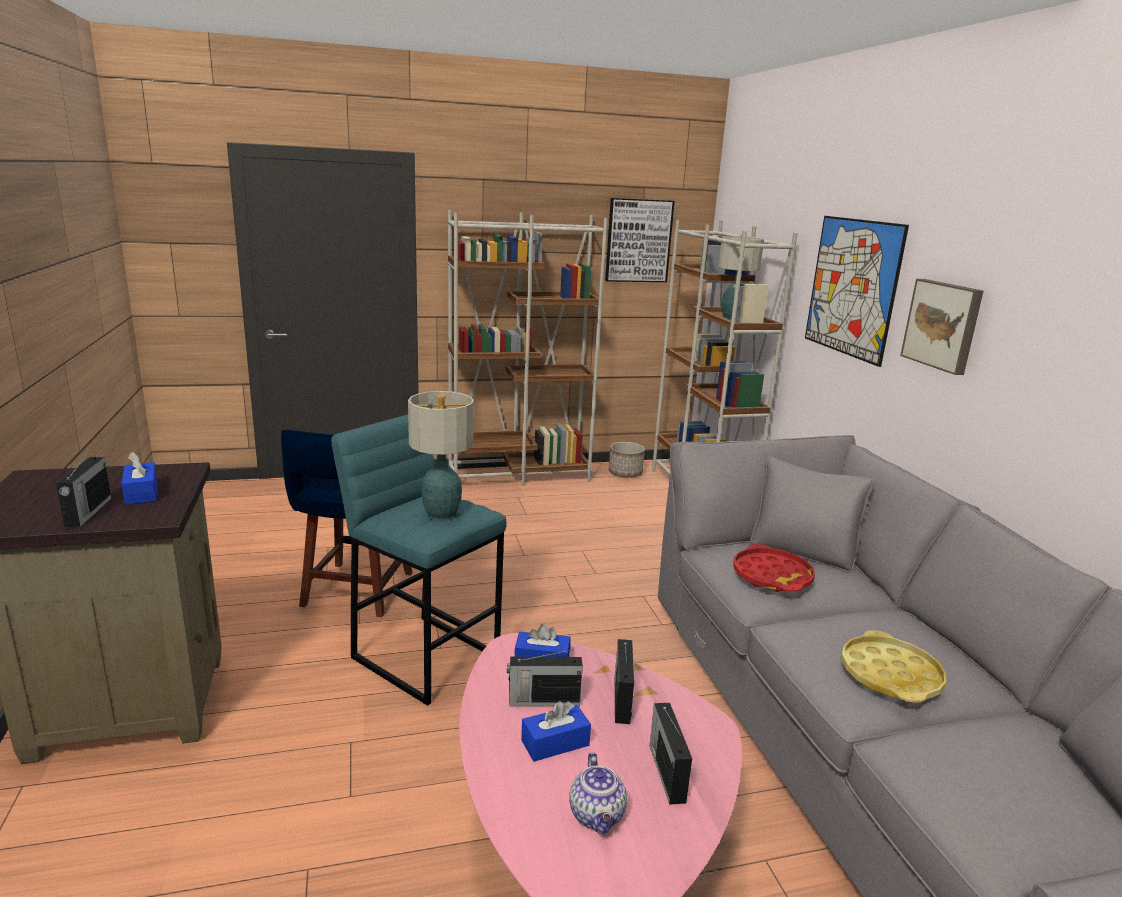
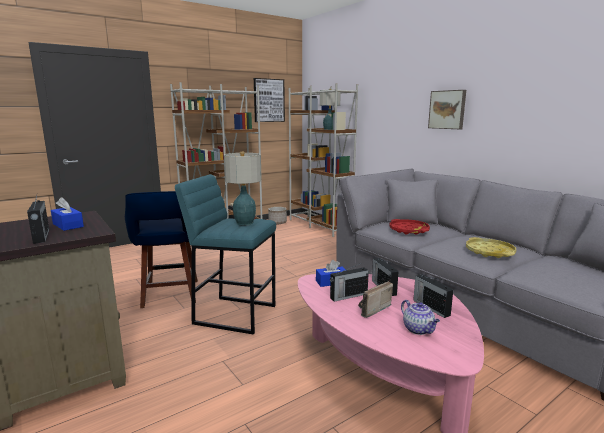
camera: 20 degrees left, 5 degrees down
(555, 743) = (370, 309): blue tissue box -> radio
(852, 287) = (393, 104): picture -> none

